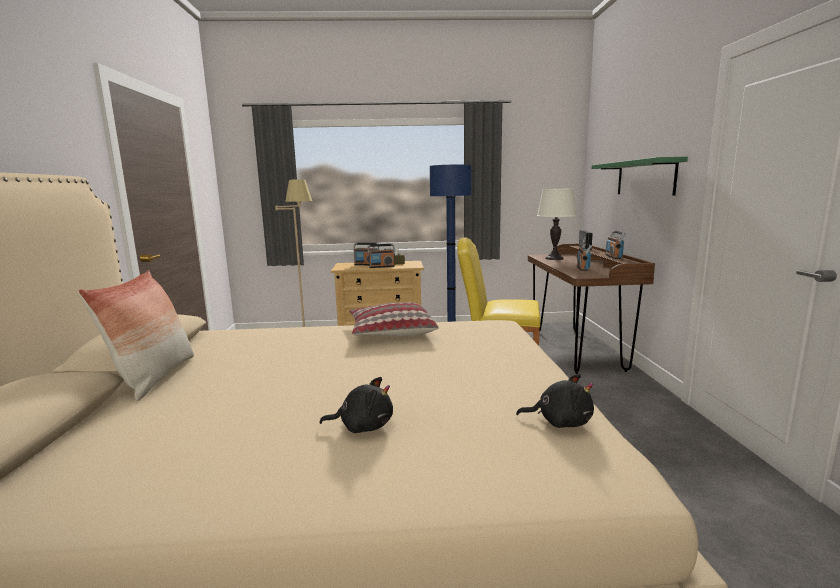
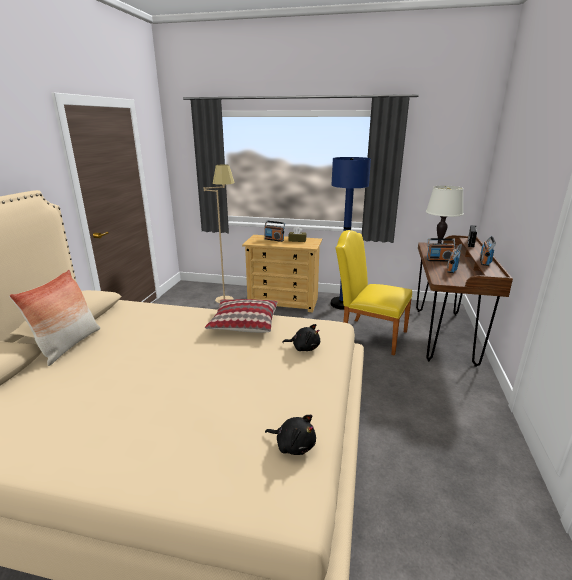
camera: 15 degrees right, 10 degrees up
(363, 426) = (161, 419): black plush toy -> black plush toy (304, 347)
(381, 267) = (284, 244): radio -> radio (439, 260)
(645, 178) = (524, 192): green shelf -> none

